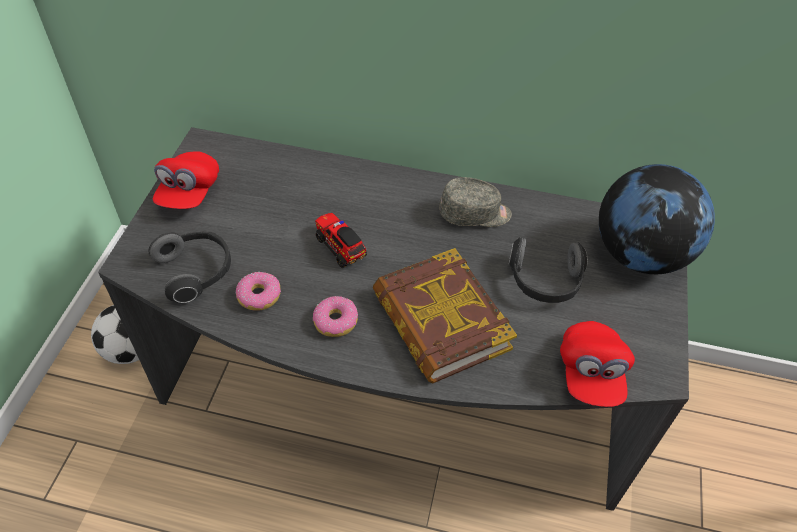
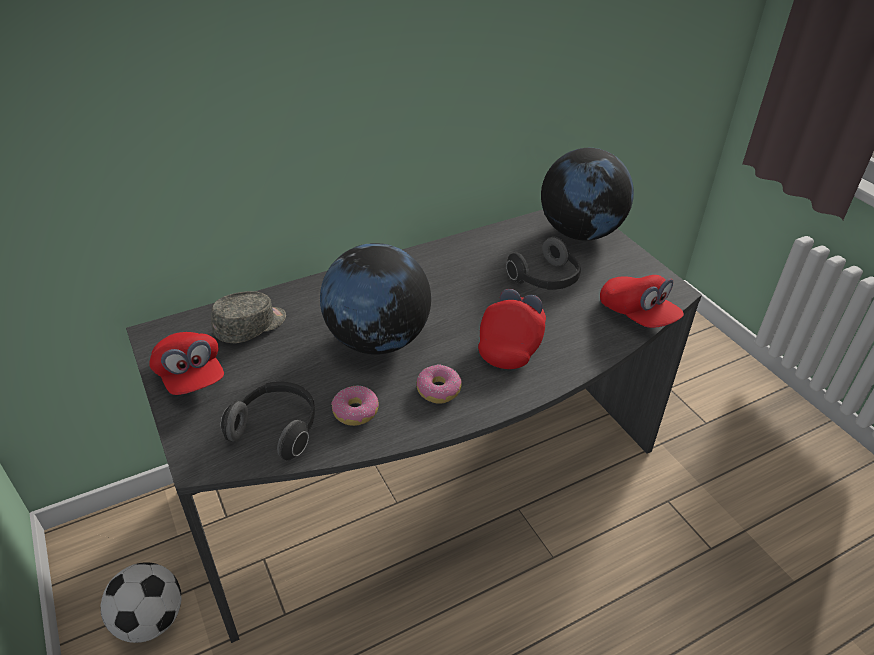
camera: 40 degrees left, 10 degrees down
(340, 247) = (377, 340): toy truck -> globe
(440, 322) = (511, 343): book -> red cap
(475, 214) = (449, 265): grey cap -> grey cap (251, 326)

